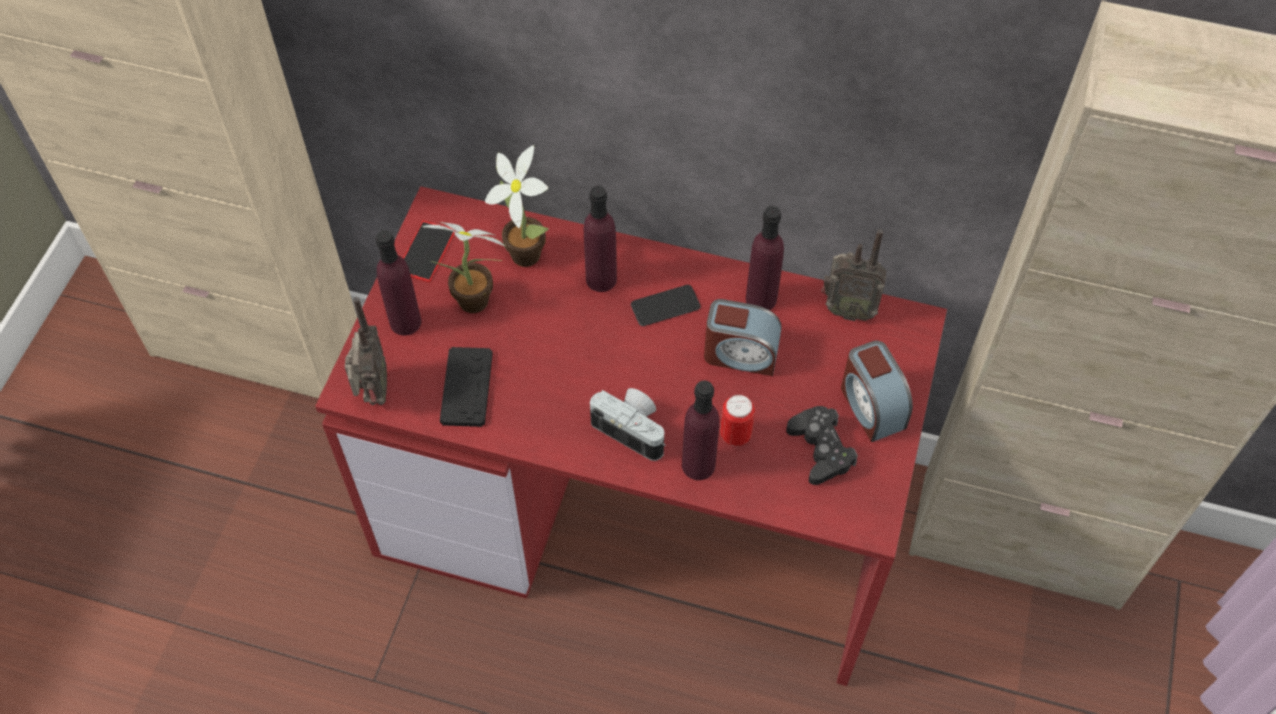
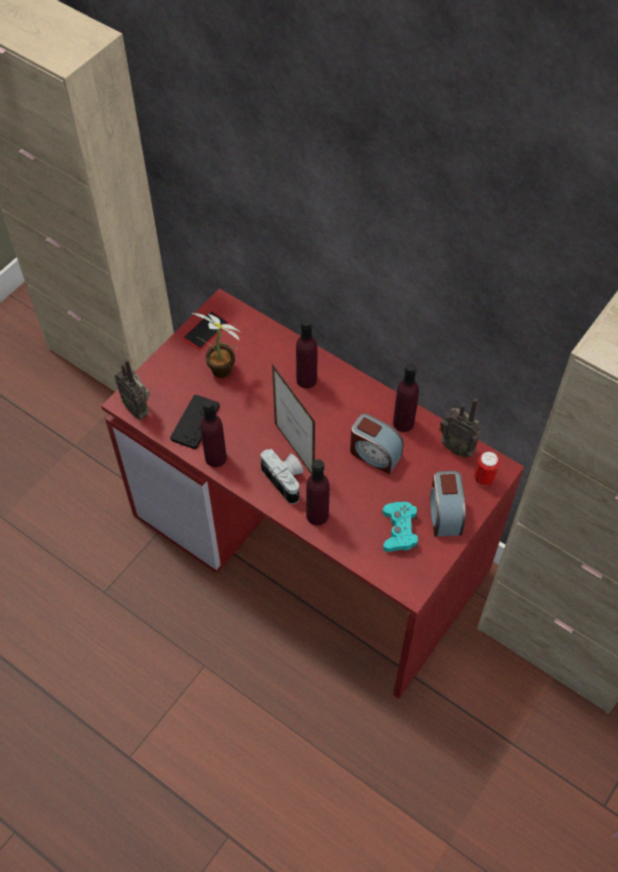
camera: 20 degrees right, 0 degrees up
(373, 394) = (138, 409): radio -> radio turned 120 degrees clockwise
(405, 322) = (175, 370): purple bottle -> purple bottle (215, 457)
(524, 251) = (266, 347): potted plant -> none
(627, 384) = (294, 450): none -> picture frame
(665, 306) = (339, 409): phone -> none
(735, 435) = (348, 504): can -> can (484, 478)
(820, 449) = (399, 530): black game controller -> turquoise game controller

